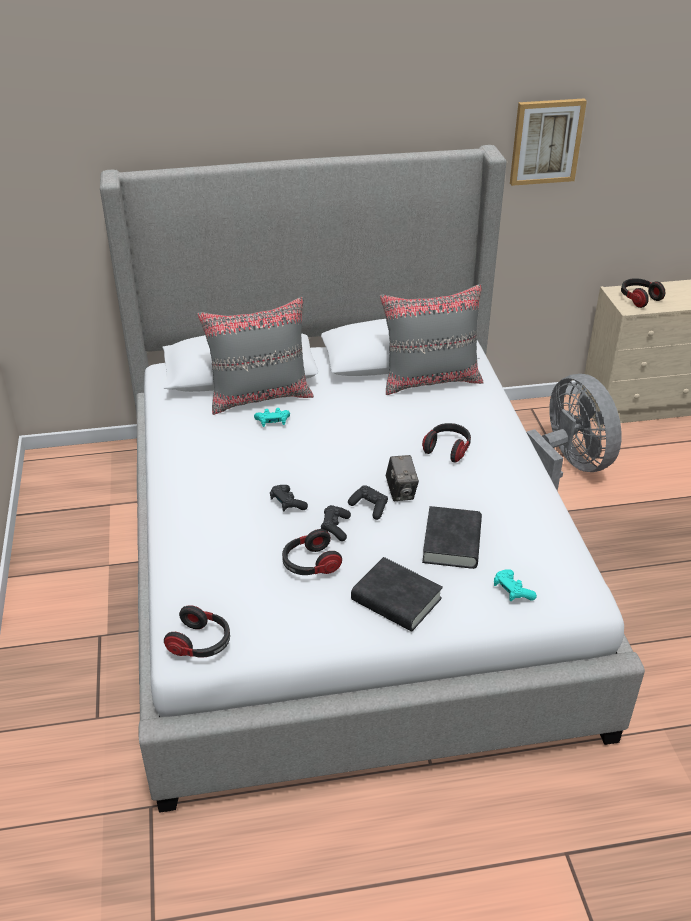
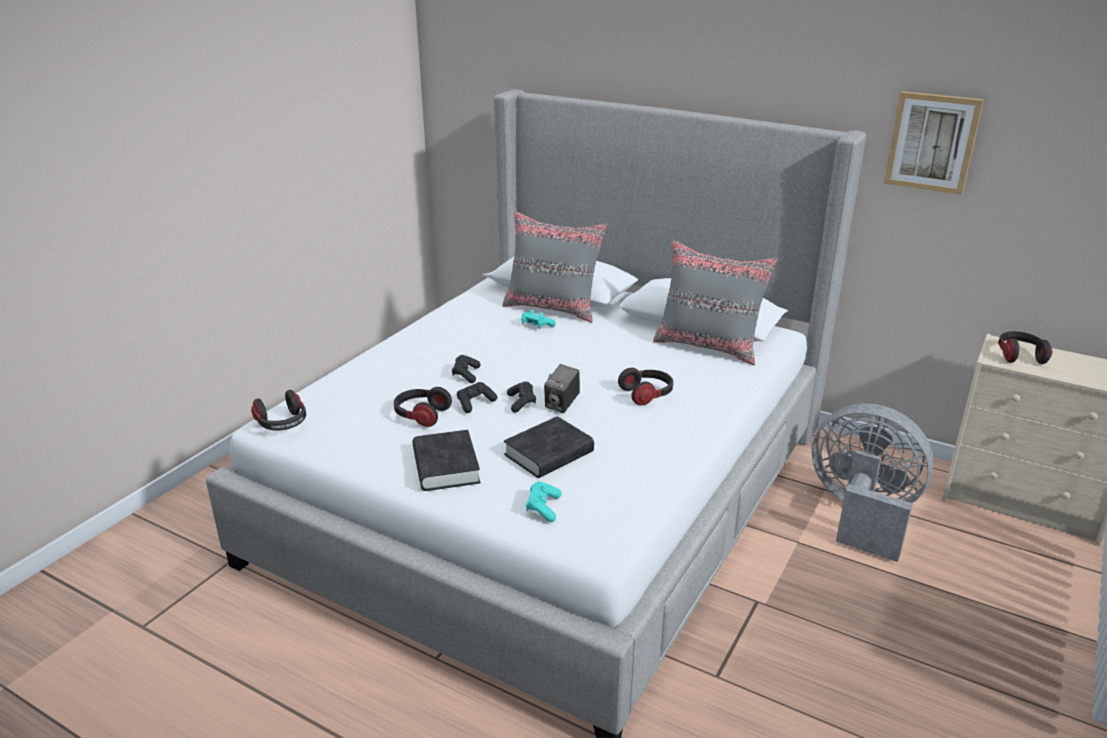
camera: 40 degrees right, 10 degrees down
(567, 467) = (861, 515): grey fan -> grey fan turned 75 degrees counterclockwise

